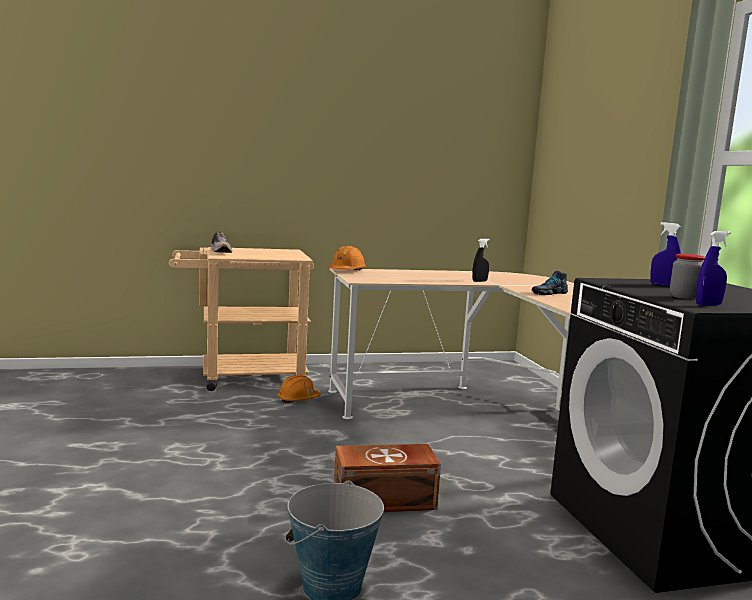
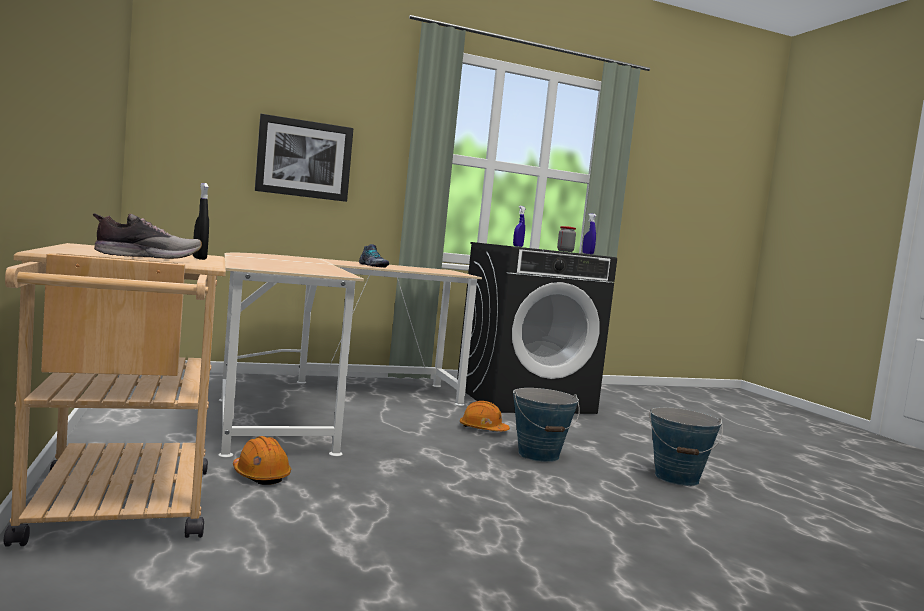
camera: 95 degrees left, 5 degrees down
(346, 271) = (258, 268): orange hard hat -> orange hard hat (483, 429)
(386, 500) = (539, 455): brown storage box -> bucket
(479, 281) = (312, 263): black spray bottle -> black spray bottle (199, 258)
(610, 183) = (304, 159): none -> picture

